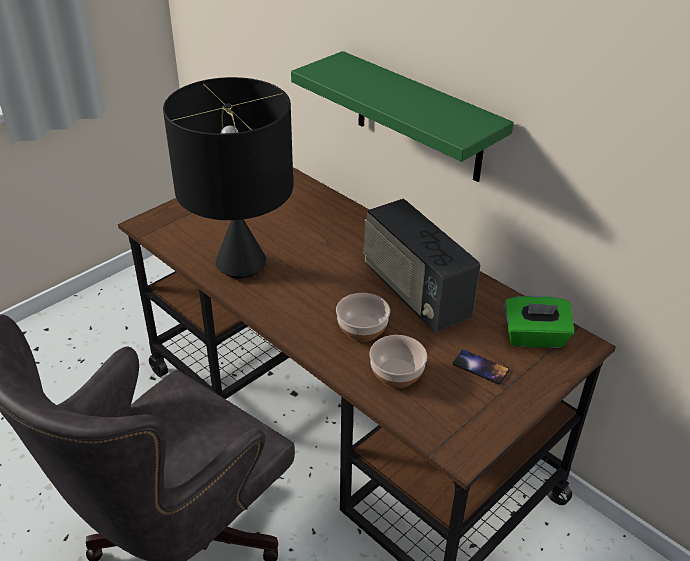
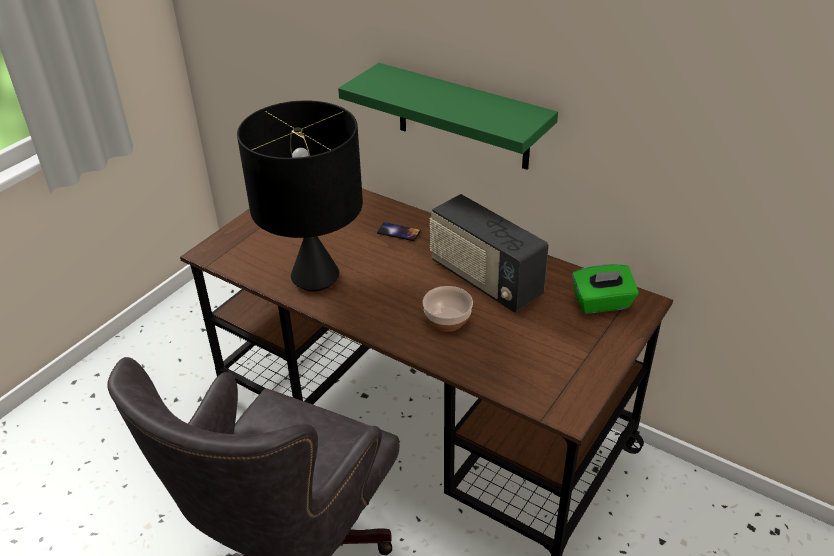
camera: 10 degrees left, 0 degrees up
(396, 373) = (490, 354): bowl -> none
(480, 367) = (563, 337): phone -> phone (399, 232)

